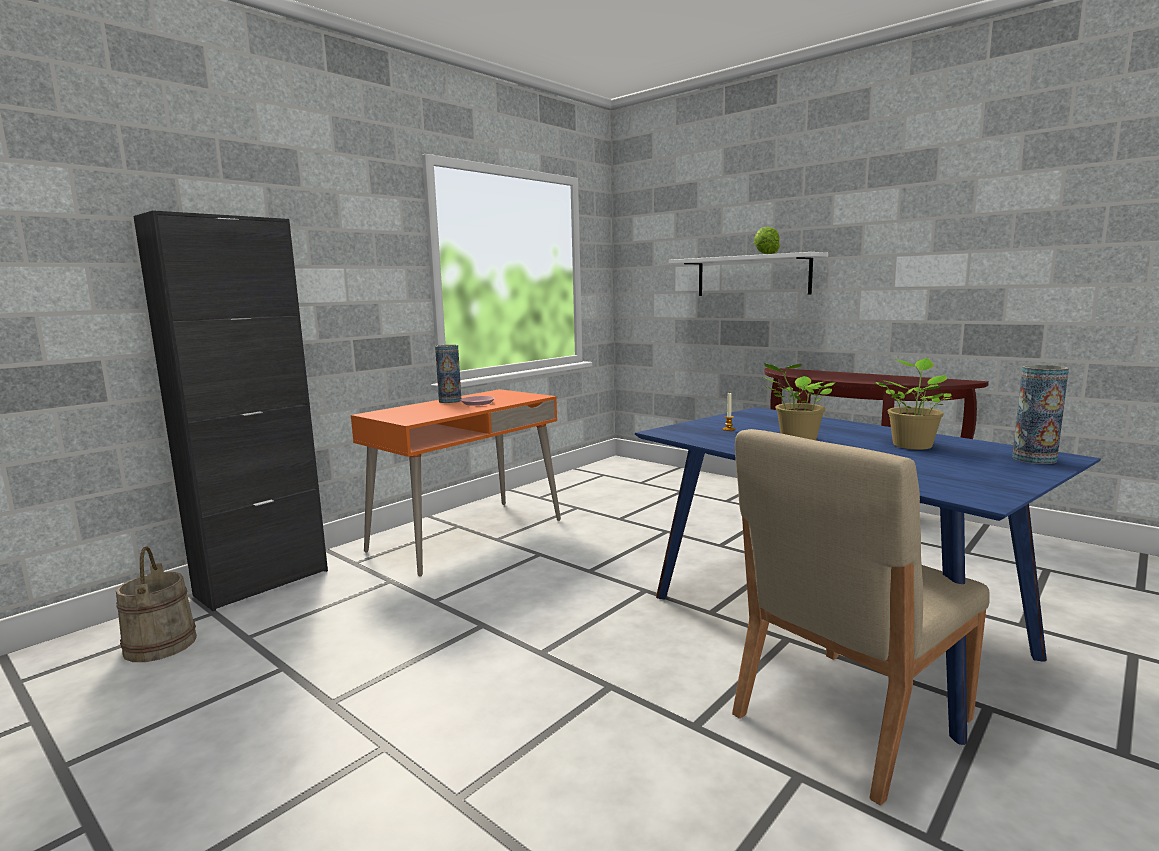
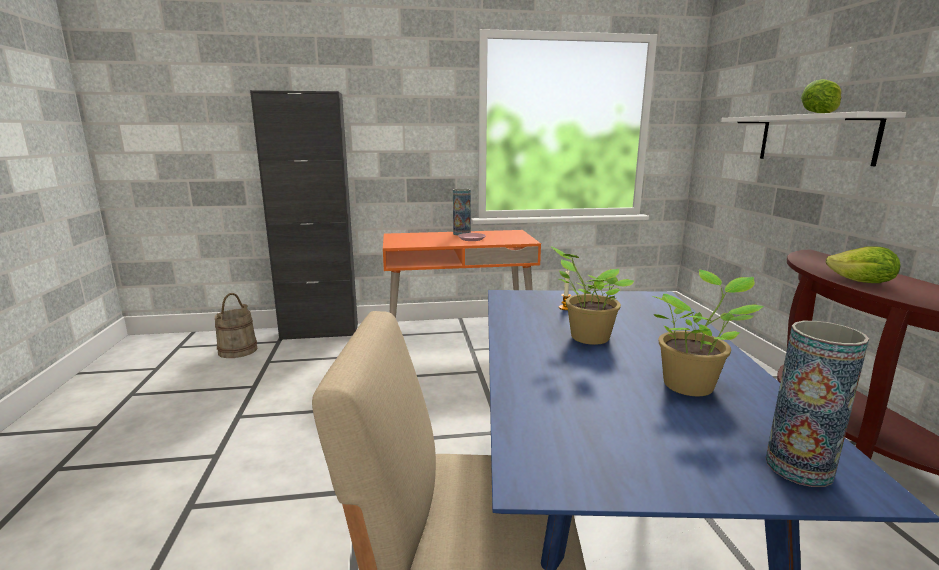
camera: 40 degrees right, 5 degrees up
(849, 379) = (862, 282): none -> lettuce

